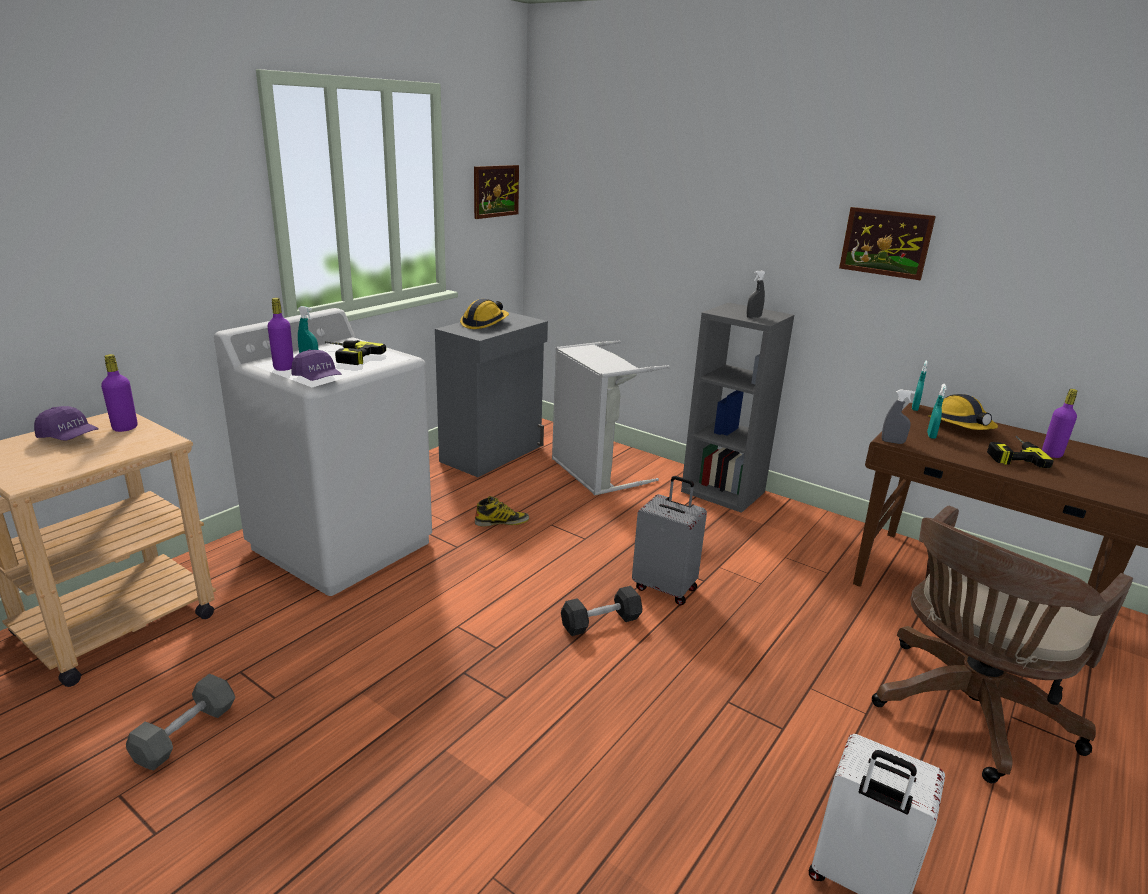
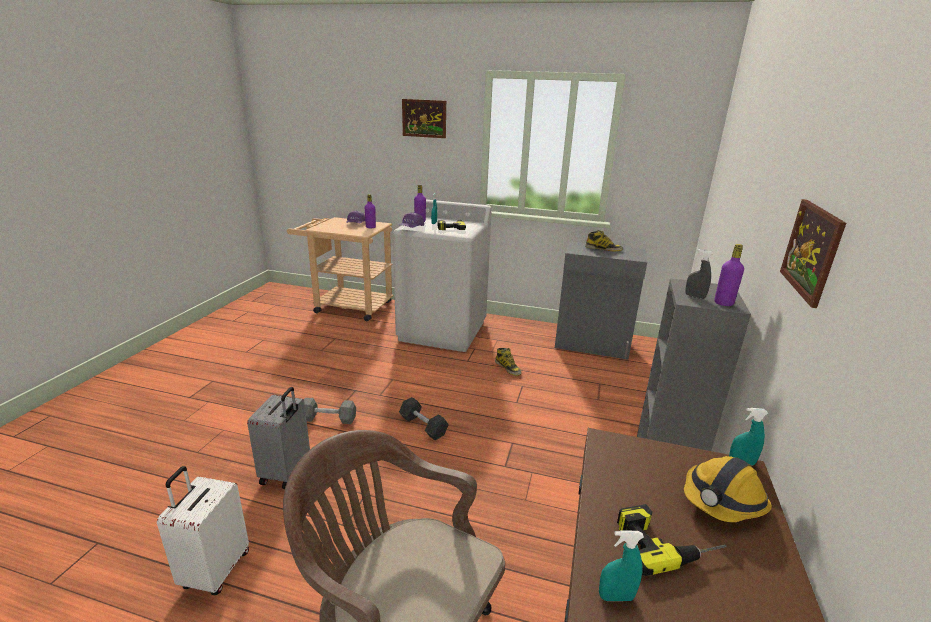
camera: 70 degrees right, 0 degrees up
(186, 734) = (295, 340): grey dumbbell -> grey dumbbell (328, 419)
(484, 323) = (603, 249): hard hat -> boot
(496, 191) = (675, 157): picture -> picture (424, 118)
(593, 472) = (615, 388): grey laundry basket -> none
(665, 588) = (481, 448): grey suitcase -> grey suitcase (286, 472)
(892, 442) = (598, 440): grey spray bottle -> none
(931, 435) = (653, 470): turquoise spray bottle -> turquoise spray bottle (616, 597)
(1051, 454) = (717, 593): purple bottle -> purple bottle (723, 303)

